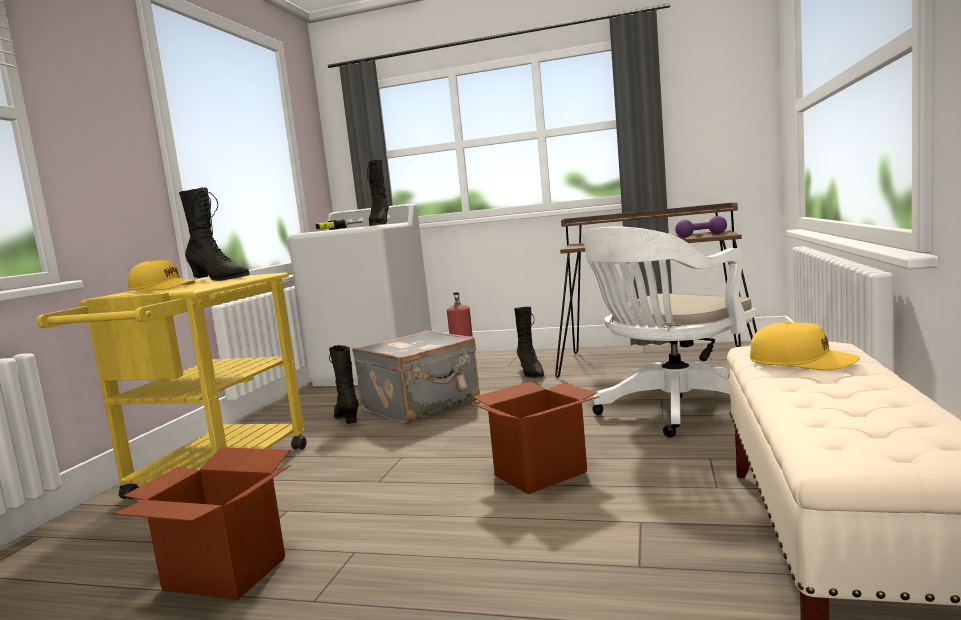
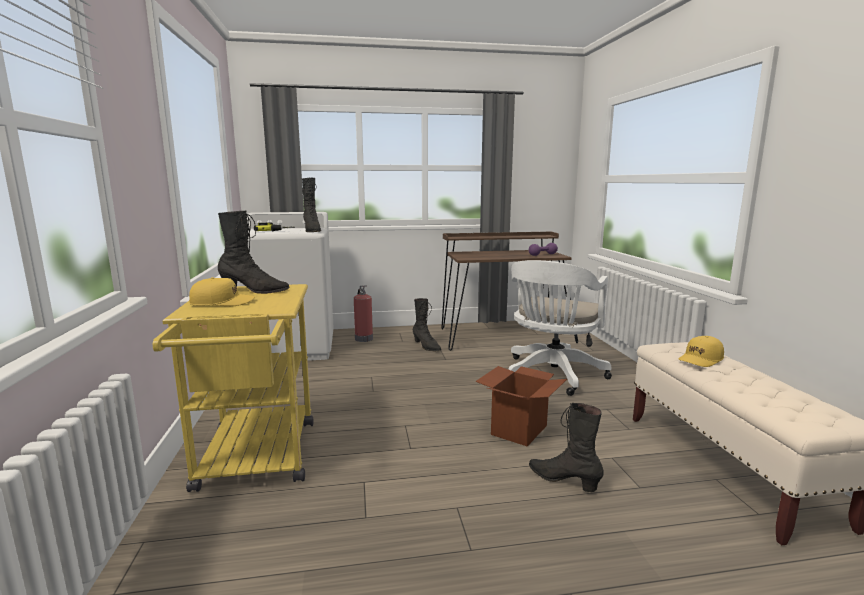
camera: 25 degrees left, 5 degrees up
(224, 573) = (375, 543): cardboard box -> none
(347, 419) = (320, 395): black boot -> black boot (563, 480)
(422, 406) = (372, 379): grey suitcase -> none
(801, 362) = (700, 359): yellow cap -> yellow cap turned 135 degrees clockwise

